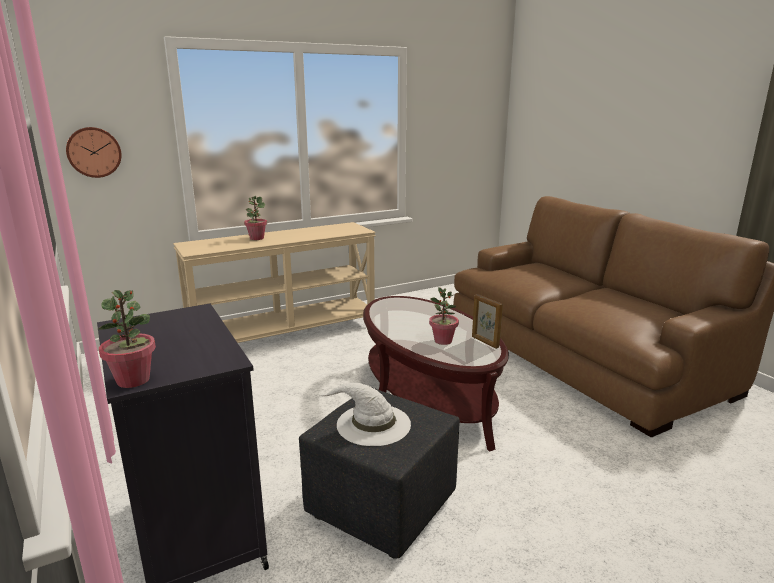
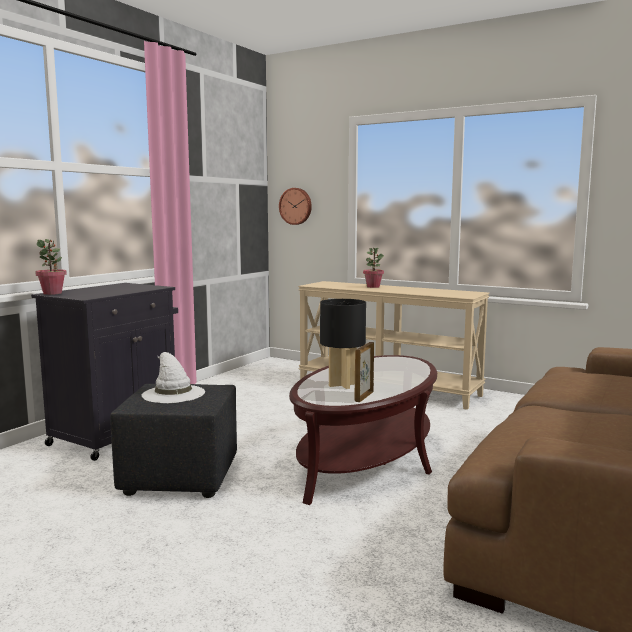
camera: 60 degrees right, 10 degrees down
(443, 341) = (342, 385): potted plant -> black table lamp

